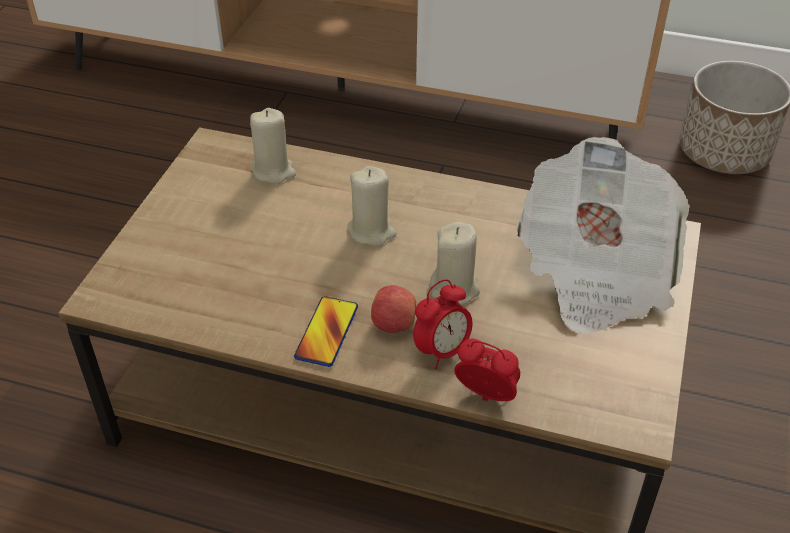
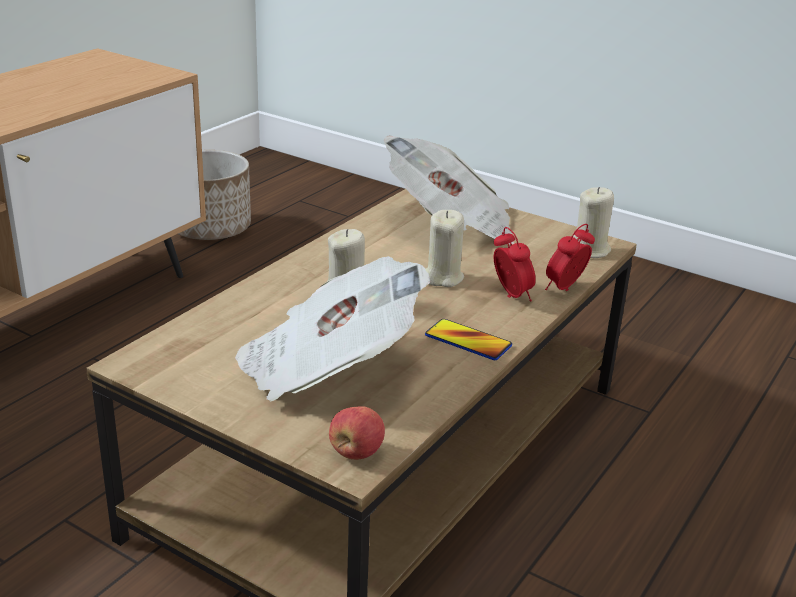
camera: 75 degrees left, 15 degrees down
(241, 249) = (327, 368): none -> newspaper
(273, 171) = (214, 332): beige candle -> beige candle (589, 250)
(393, 324) = (471, 310): apple -> apple (356, 452)

